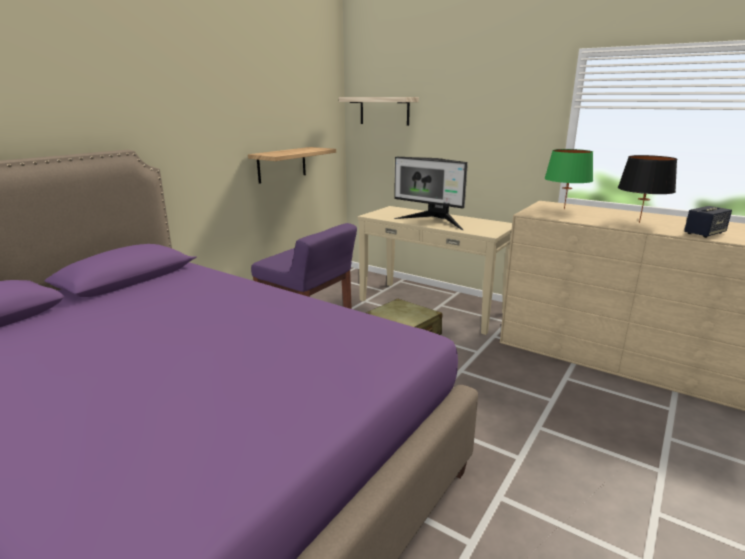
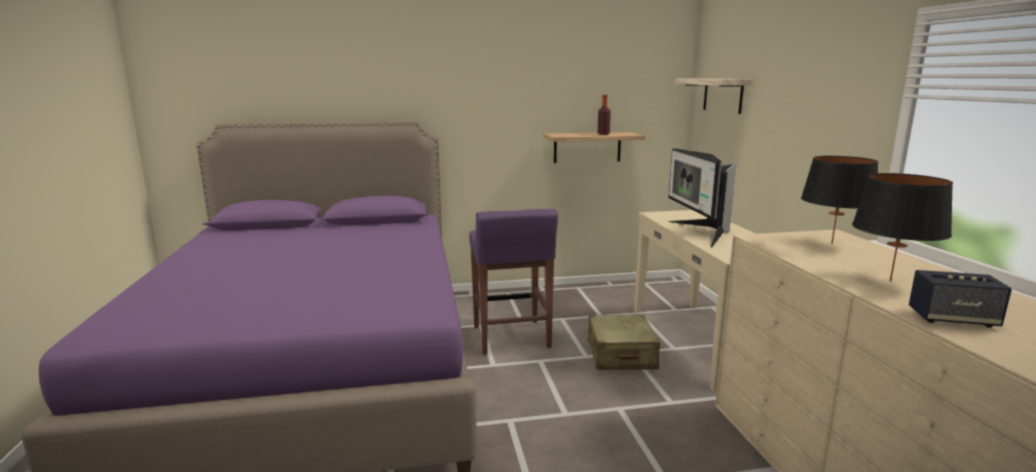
camera: 45 degrees right, 5 degrees down
(302, 150) = (603, 134): none -> bottle
(564, 209) = (831, 244): green table lamp -> black table lamp

